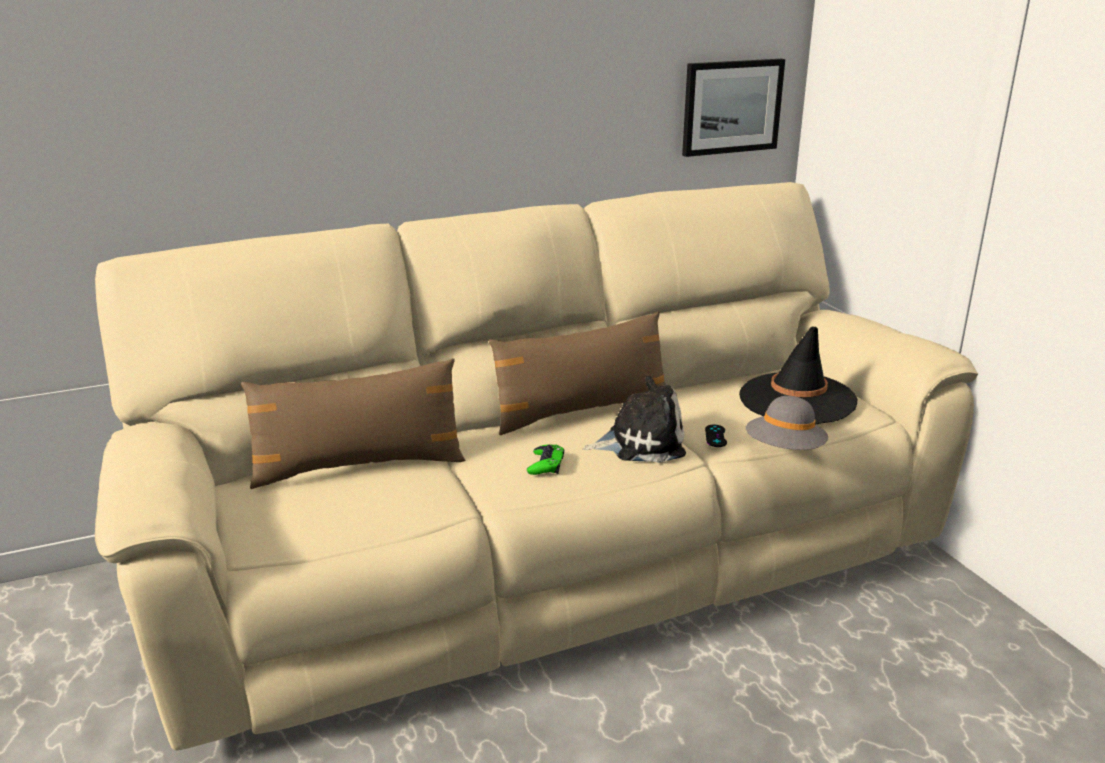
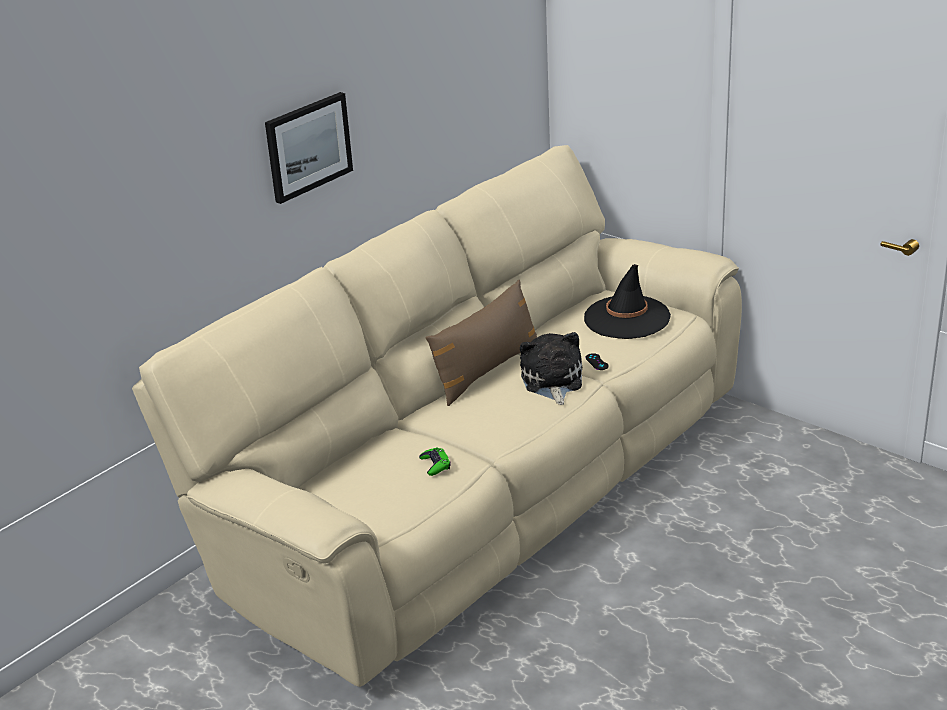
camera: 25 degrees left, 5 degrees up
(359, 466) = (377, 458): brown pillow -> none
(546, 465) = (506, 416): green game controller -> green game controller (435, 465)
(640, 443) = (552, 382): plush toy -> plush toy turned 60 degrees counterclockwise
(731, 106) = (505, 96): picture -> picture (308, 146)
(784, 450) = (646, 359): grey hat -> none

